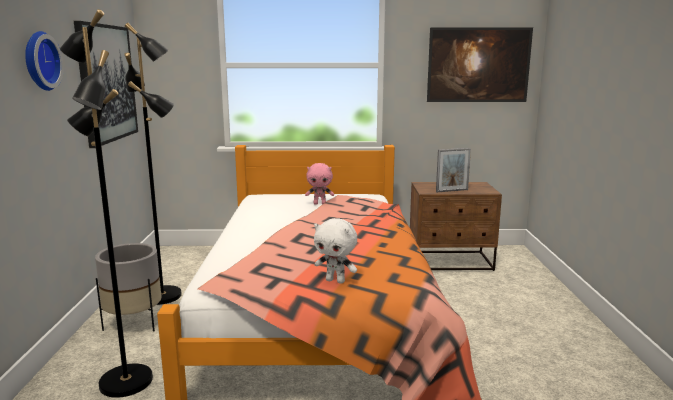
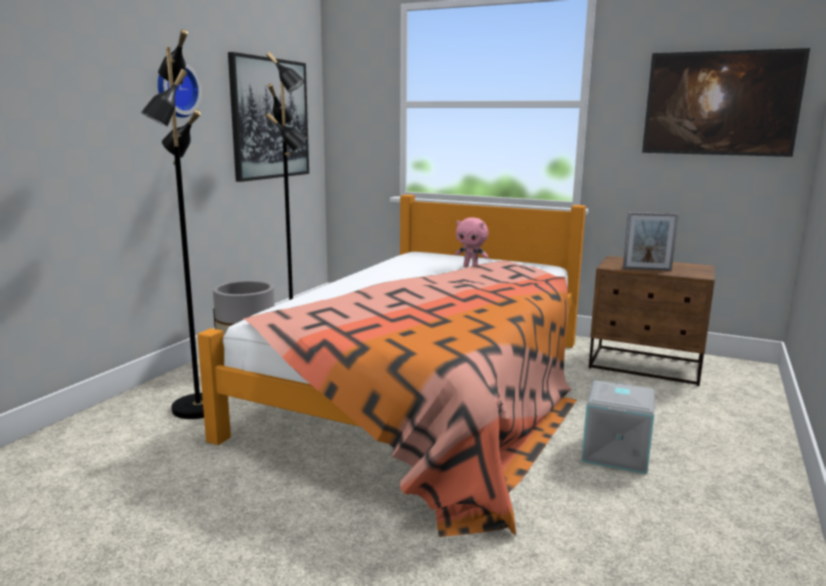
camera: 25 degrees right, 0 degrees up
(336, 281) = (378, 333): white plush toy -> none
(490, 335) = (617, 453): none -> grey storage box

